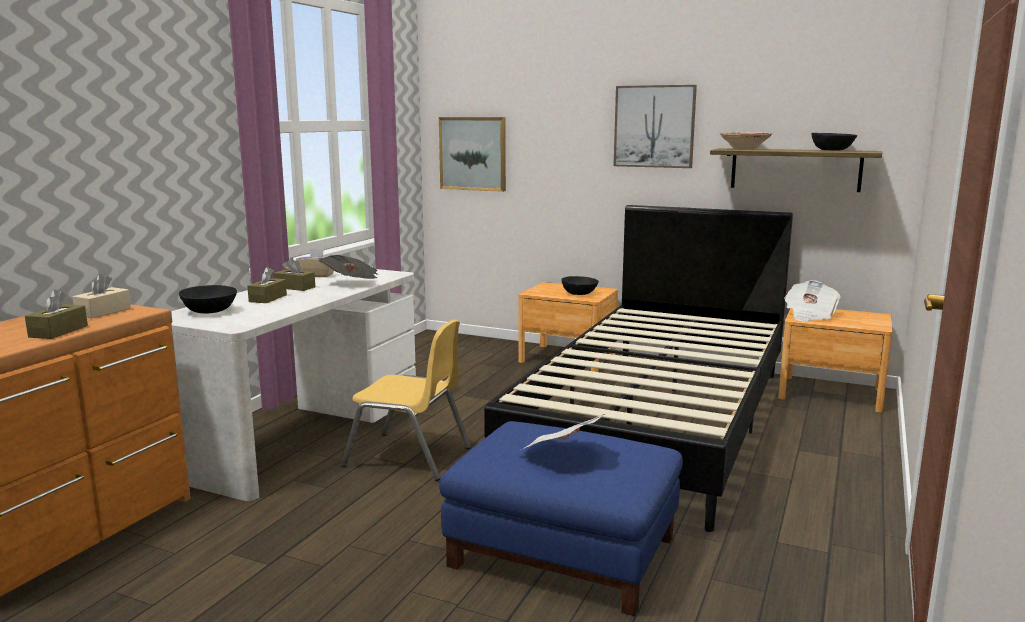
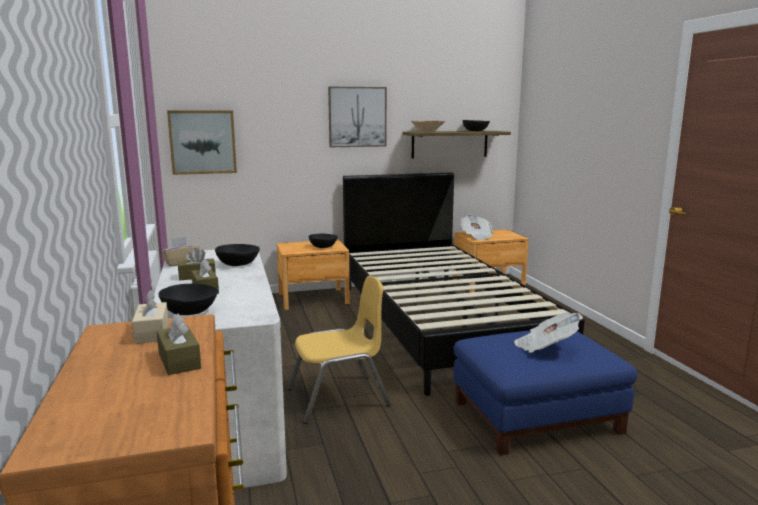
camera: 40 degrees left, 0 degrees up
(352, 284) = (238, 264): newspaper -> black bowl

